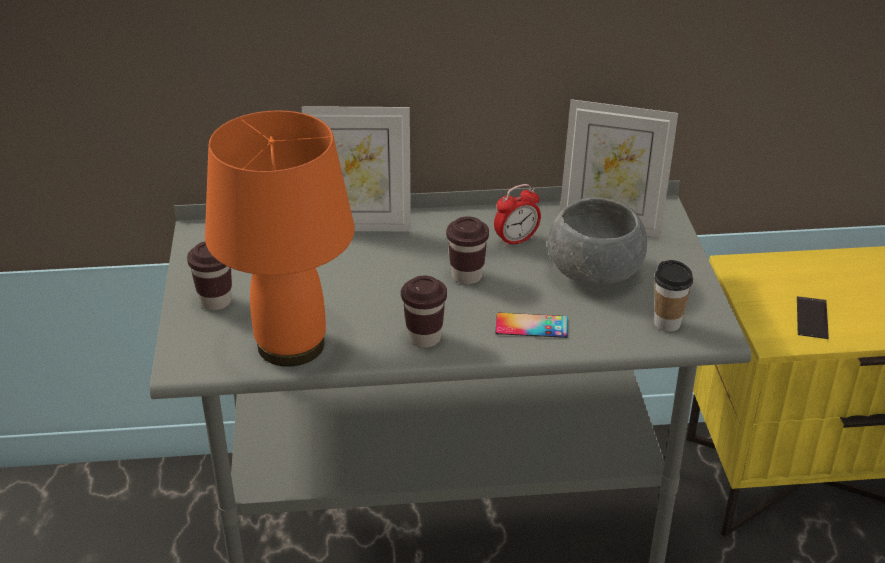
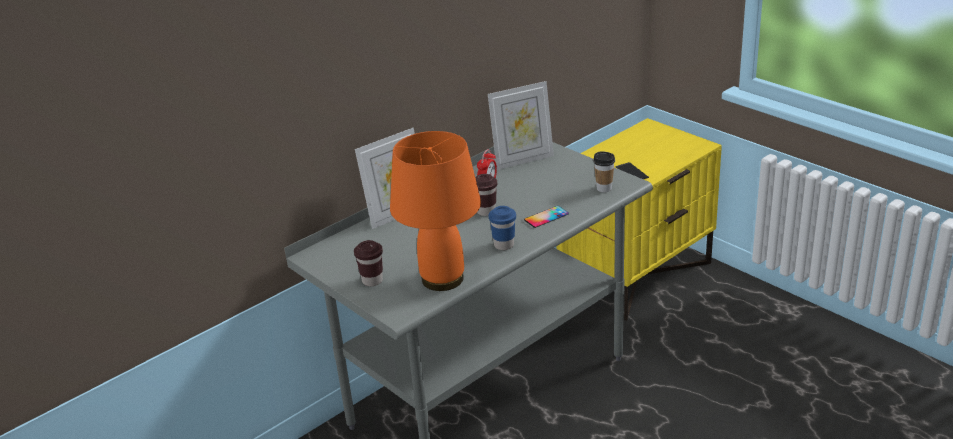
camera: 35 degrees left, 5 degrees down
(424, 338) = (504, 245): brown cup -> blue cup
(594, 273) = (544, 183): grey bowl -> none

